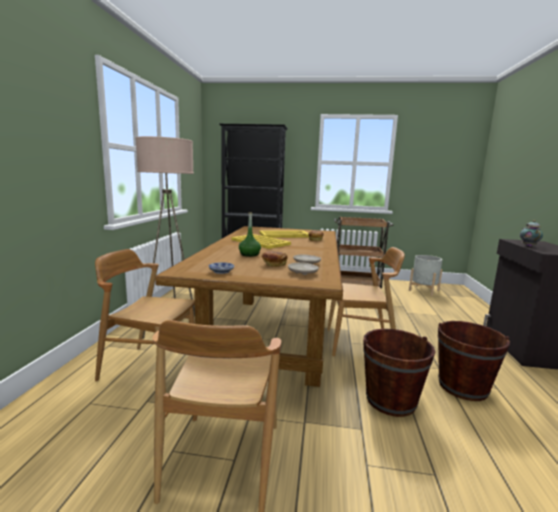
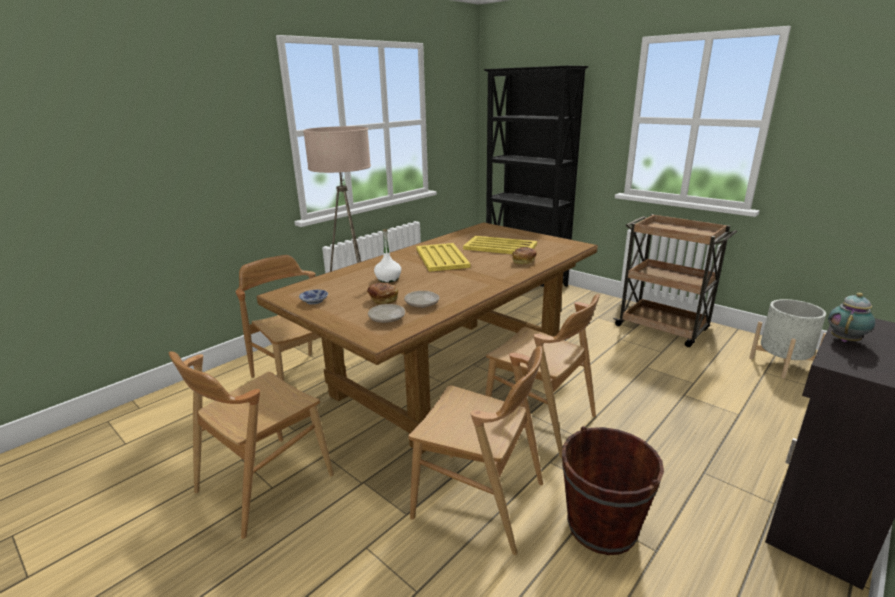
camera: 35 degrees right, 10 degrees up
(249, 254) = (388, 279): green bottle -> white bottle
(391, 400) = (479, 500): brown bucket -> brown chair

